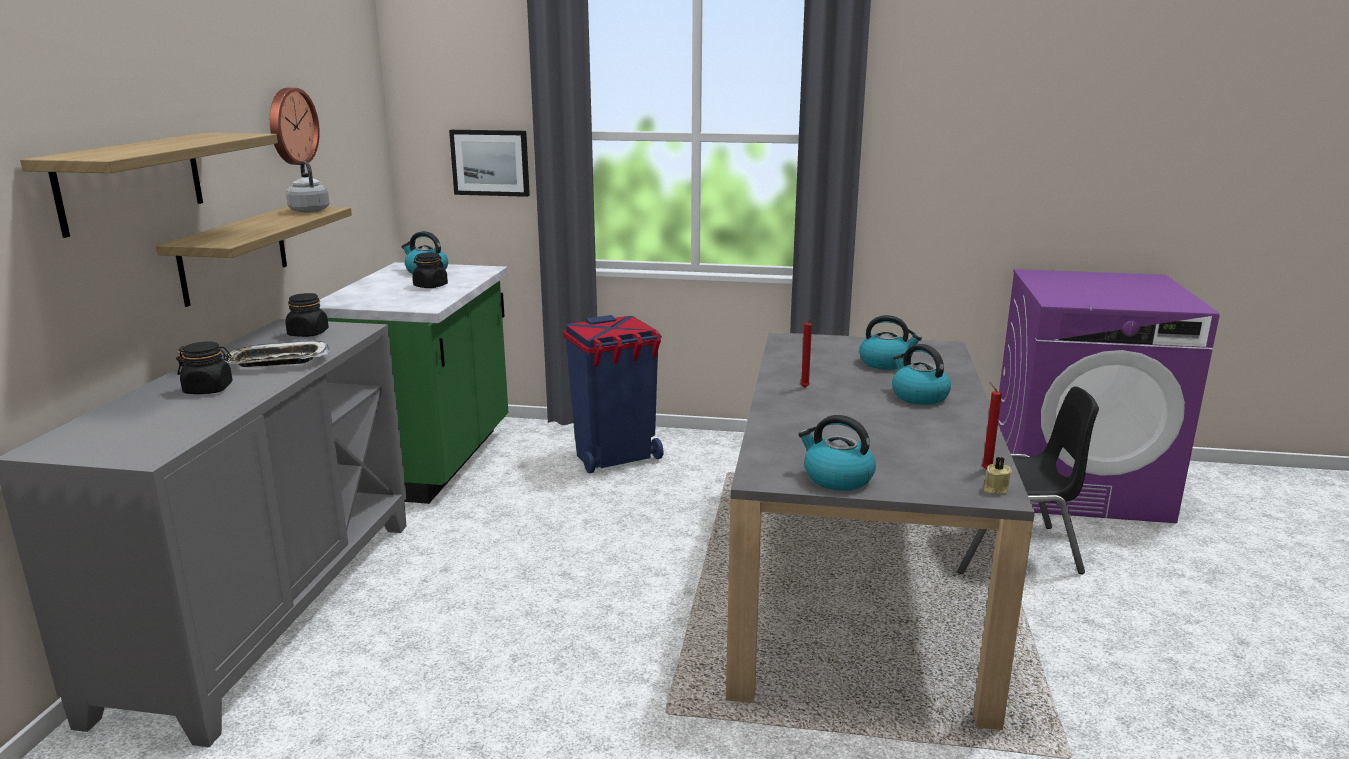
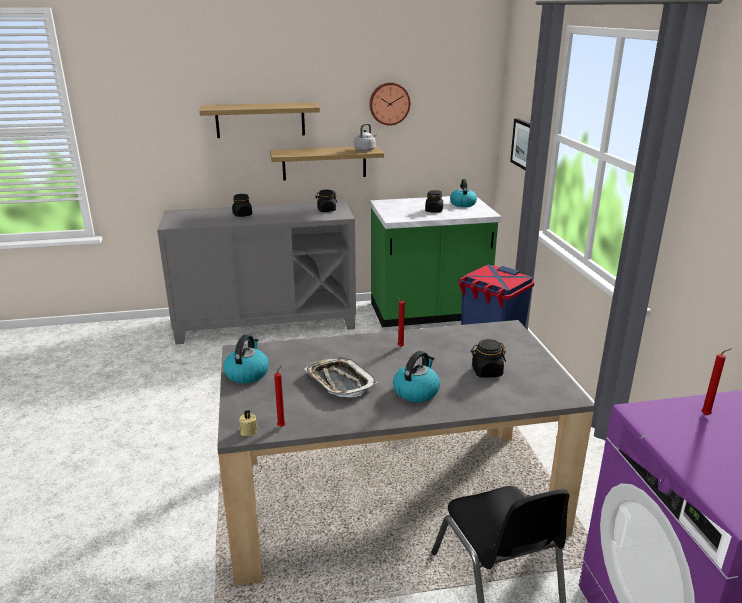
camera: 70 degrees right, 5 degrees up
(278, 361) = (283, 215): tray -> tray (340, 382)
(886, 363) = (486, 372): kettle -> black jar
(1058, 288) = (707, 415): none -> red candle

